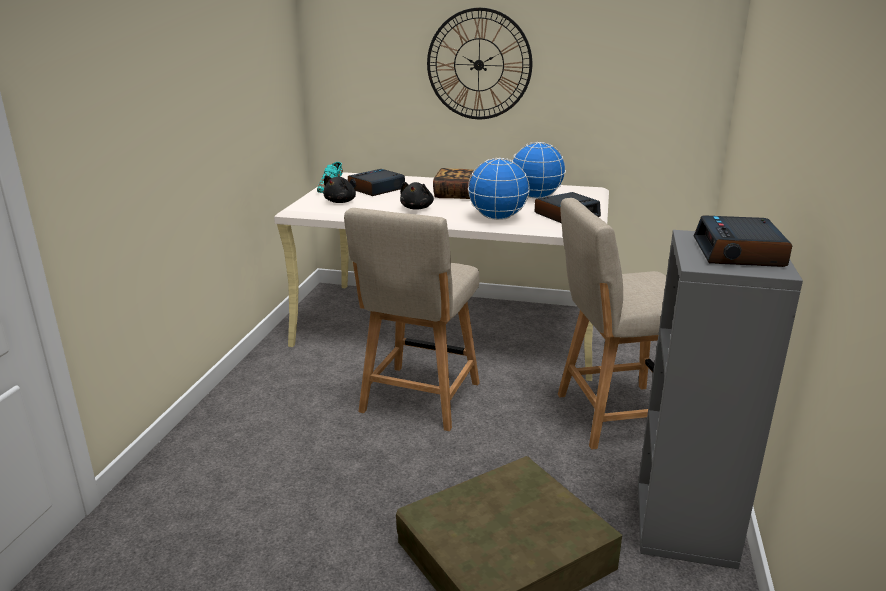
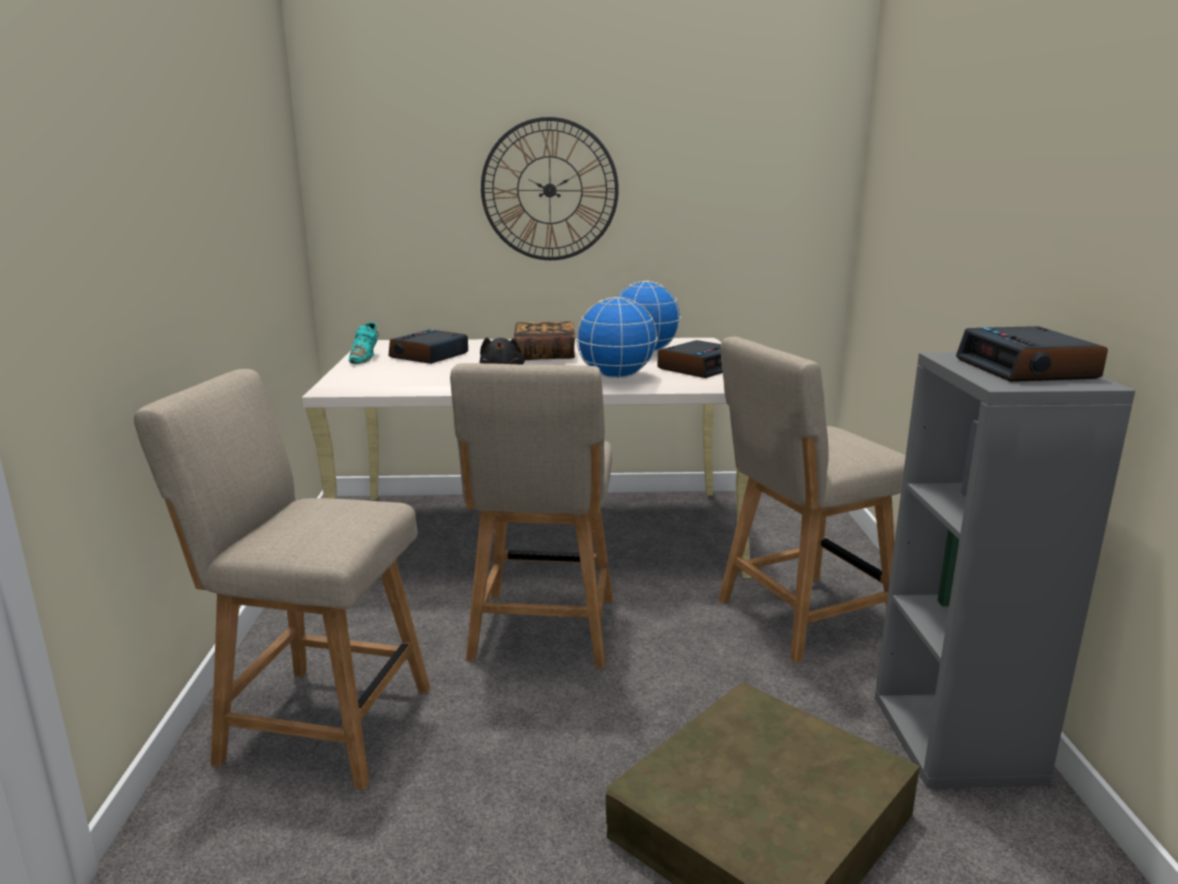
camera: 15 degrees left, 5 degrees down
(250, 438) = (317, 722): none -> beige chair
(341, 202) = (392, 372): black plush toy -> none

